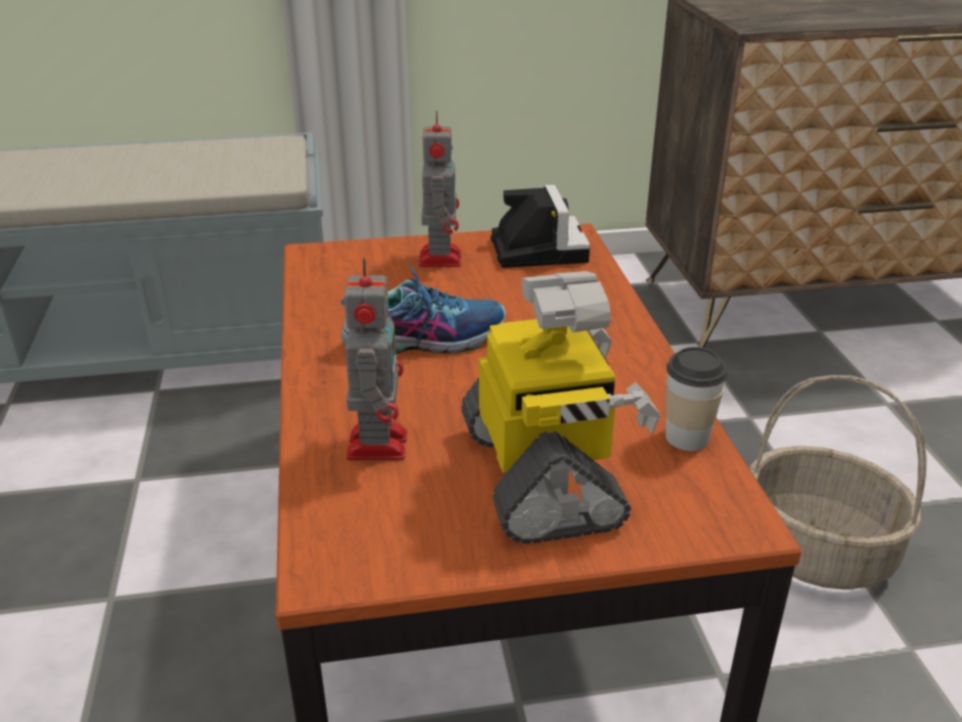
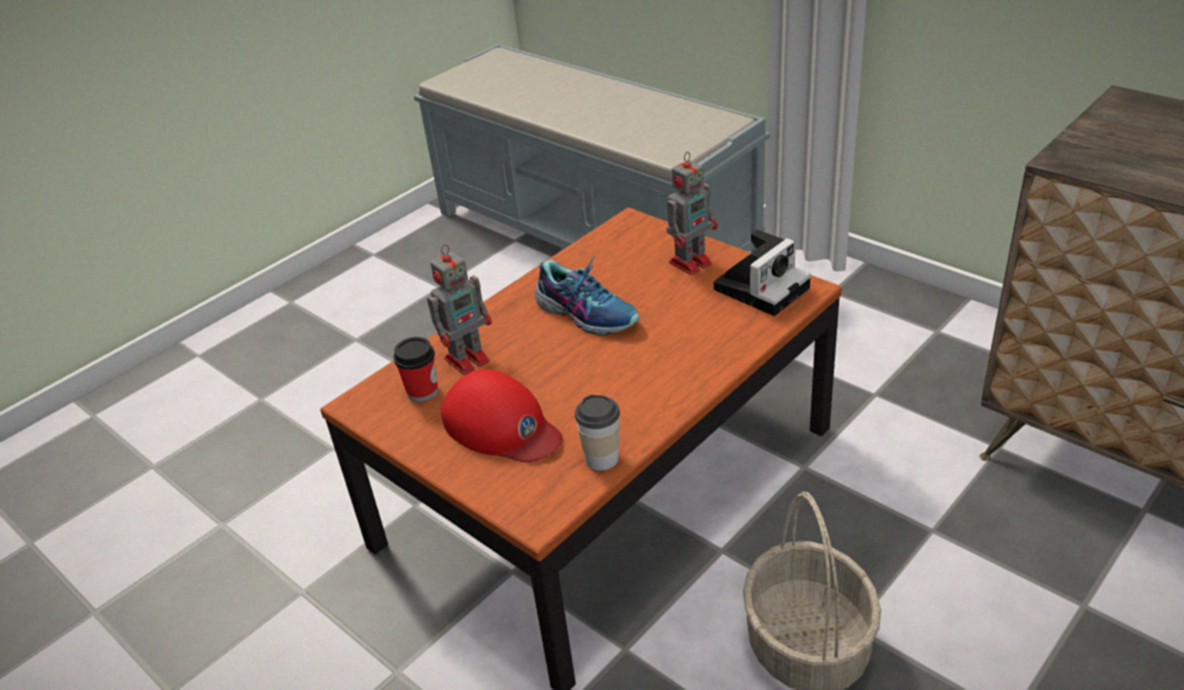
camera: 55 degrees right, 5 degrees up
(388, 505) = (422, 392): none -> cup
(544, 476) = (502, 426): toy robot -> red cap

